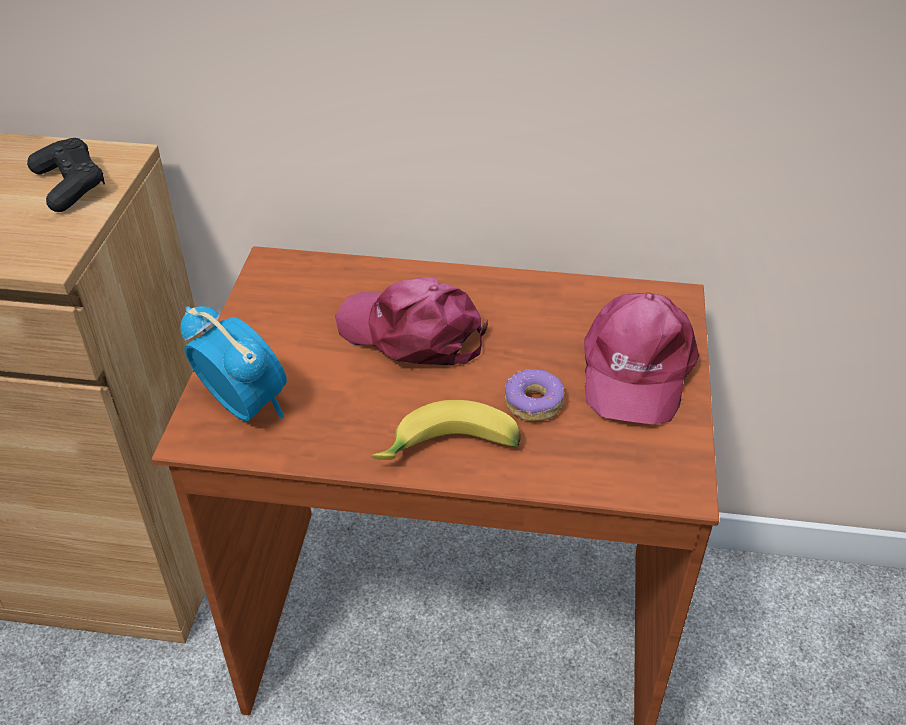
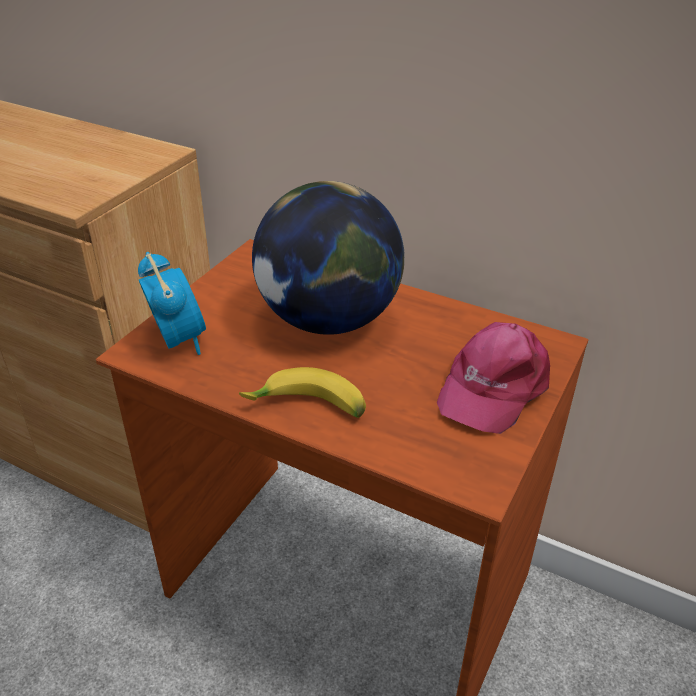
camera: 20 degrees right, 5 degrees down
(70, 185) = (121, 163): black game controller -> none
(412, 333) = (328, 320): pink cap -> globe
(533, 403) = (393, 392): donut -> none

